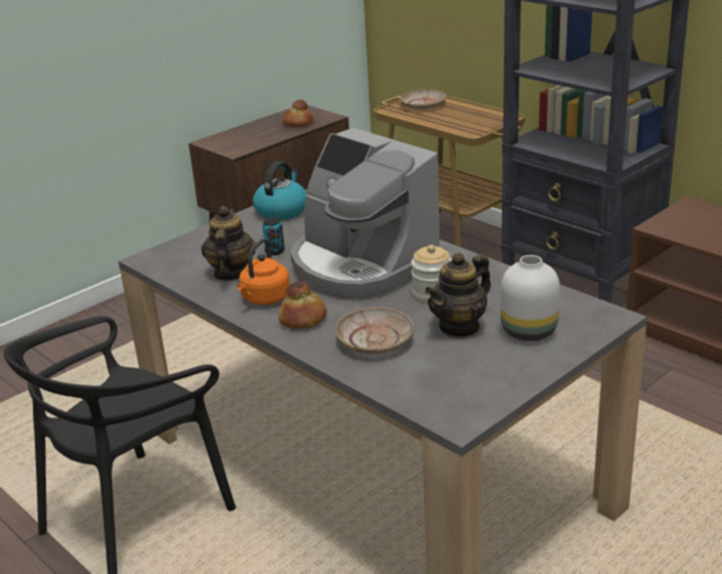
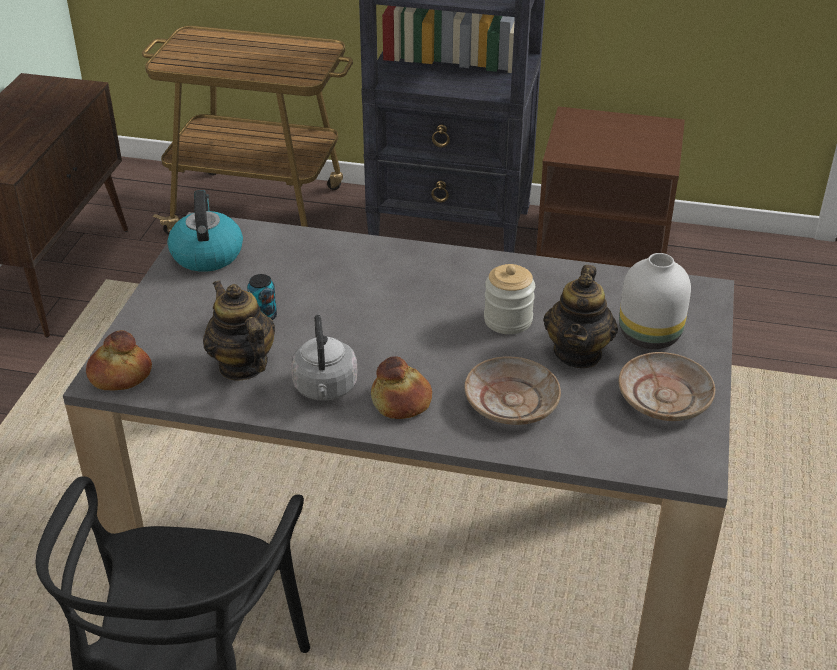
camera: 35 degrees left, 10 degrees up
(264, 299) = (325, 389): orange kettle -> grey kettle
(297, 123) = (48, 107): bread -> bread (119, 375)
(361, 265) = (389, 304): coffee machine -> none
(423, 105) = (202, 48): beige plate -> beige plate (664, 397)

